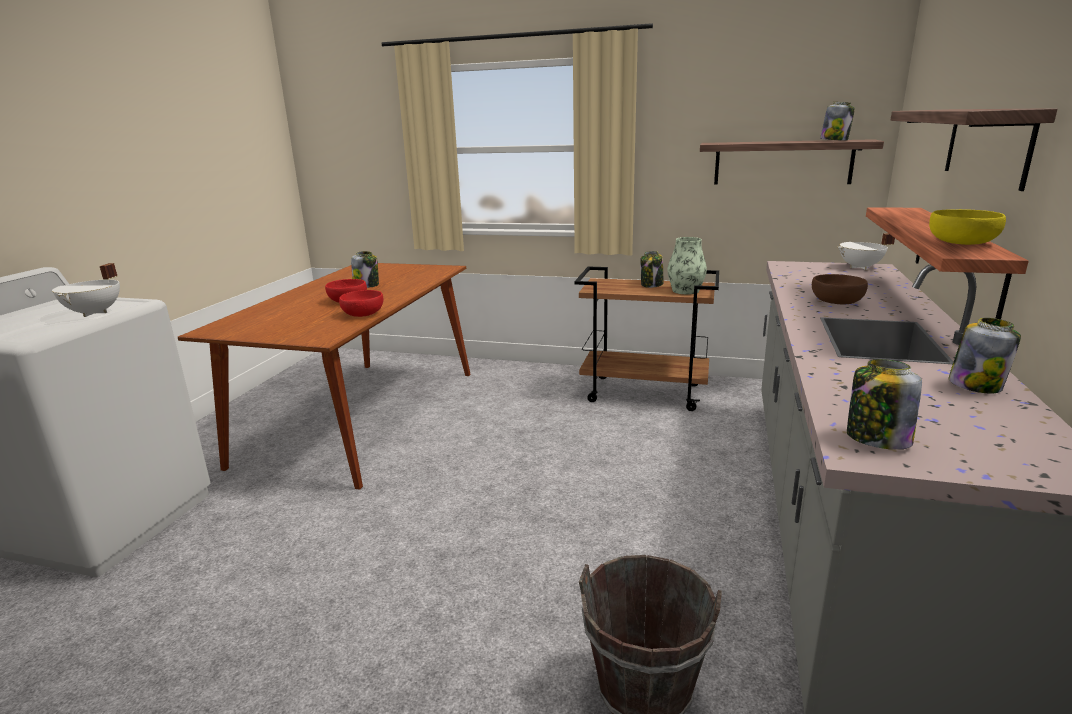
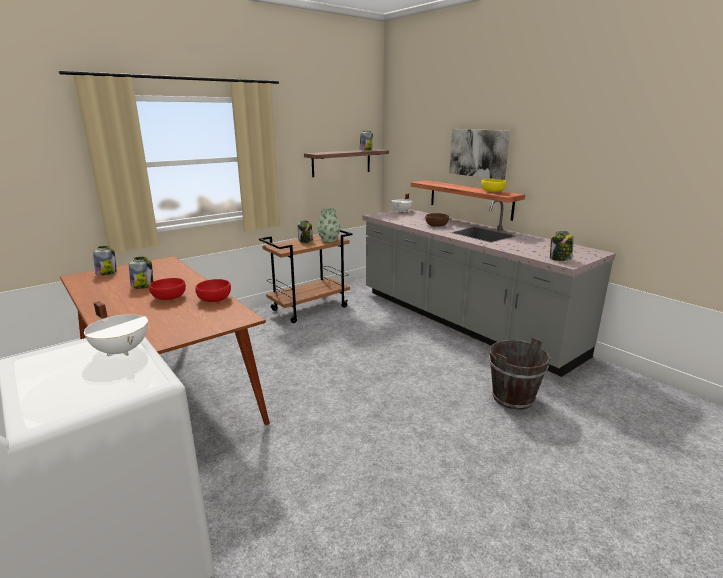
camera: 55 degrees left, 0 degrees up
(975, 385) = (534, 240): jar -> jar (106, 273)
(987, 144) = (478, 153): shelf -> picture

